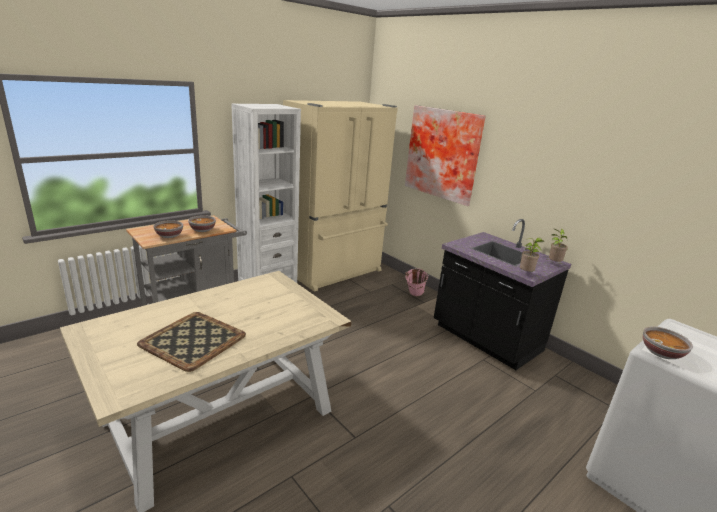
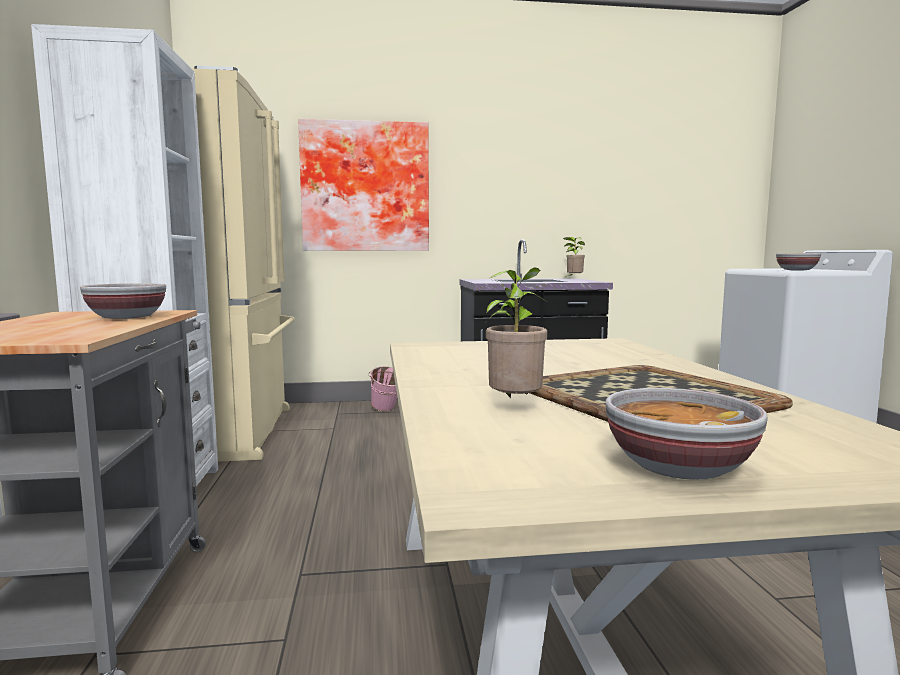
camera: 55 degrees left, 15 degrees down
(169, 235) = (80, 329): bowl -> bowl (677, 466)
(526, 273) = (591, 281): potted plant -> potted plant (515, 407)

